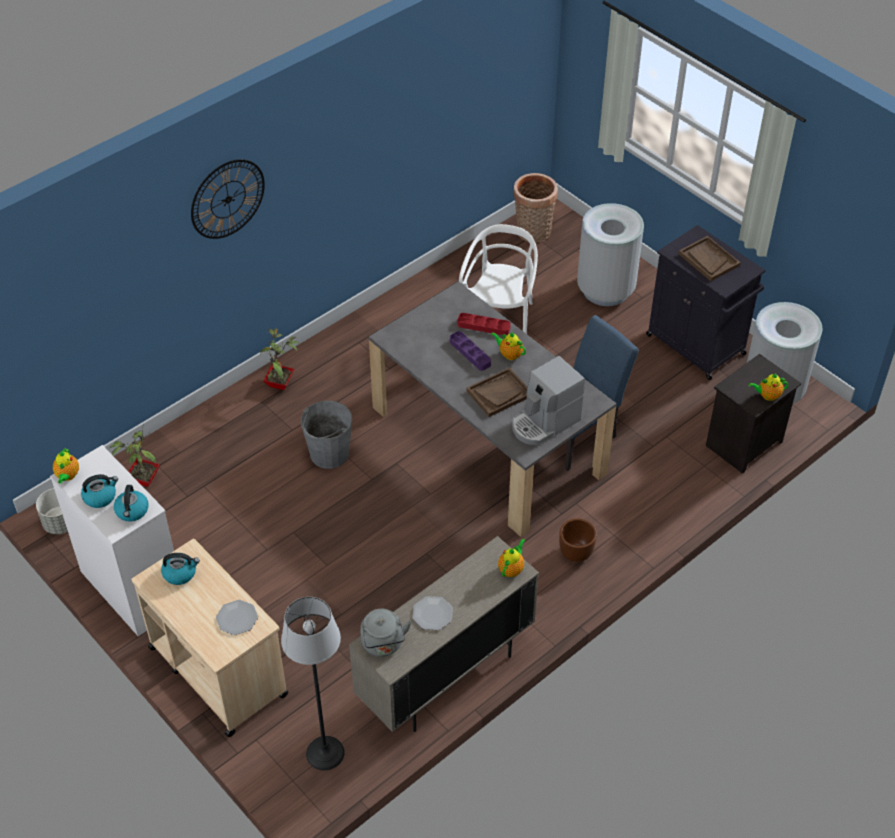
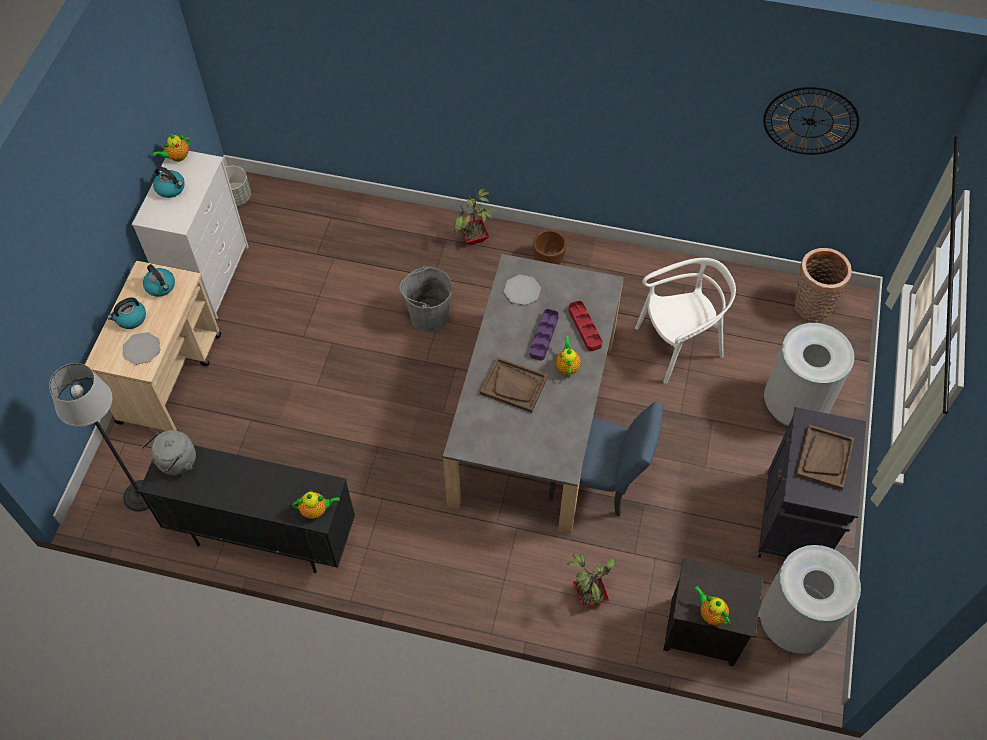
camera: 55 degrees right, 10 degrees up
(132, 511) = (170, 216): kettle -> kettle (131, 319)
(143, 479) = (312, 217): potted plant -> potted plant (589, 594)
(228, 199) = (466, 50): wall clock -> wall clock (810, 121)
(432, 614) = (229, 479): plate -> plate (522, 290)
(445, 677) = (264, 536): beige cabinet -> black cabinet
(544, 423) = (506, 440): coffee machine -> none
(575, 553) = (461, 559): brown planter -> brown planter (548, 260)

